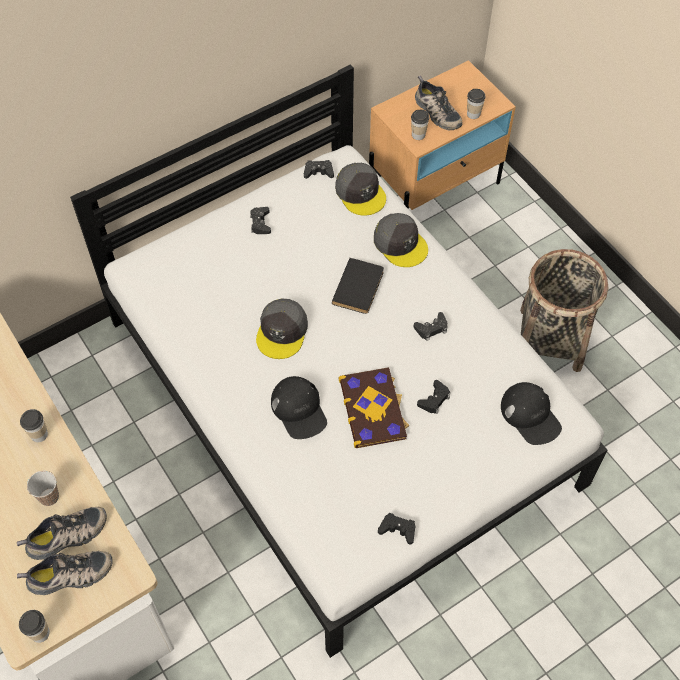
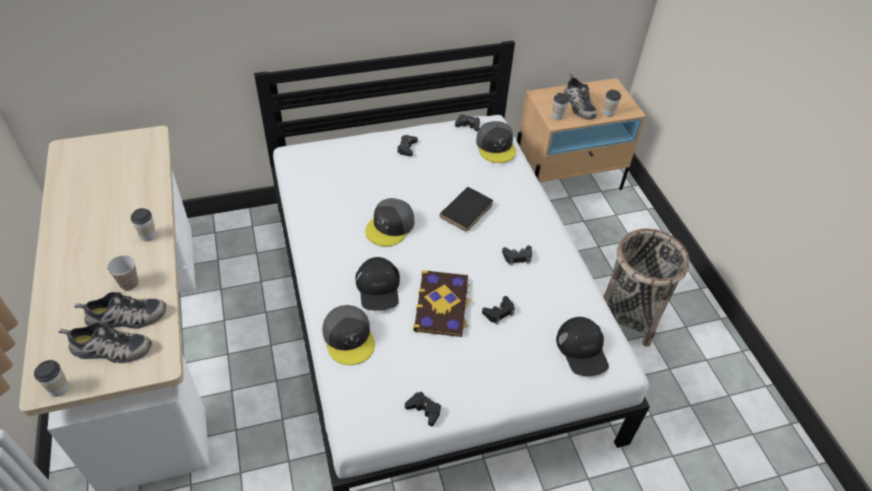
camera: 15 degrees right, 10 degrees down
(400, 243) = (515, 189): grey cap -> grey cap (349, 338)

